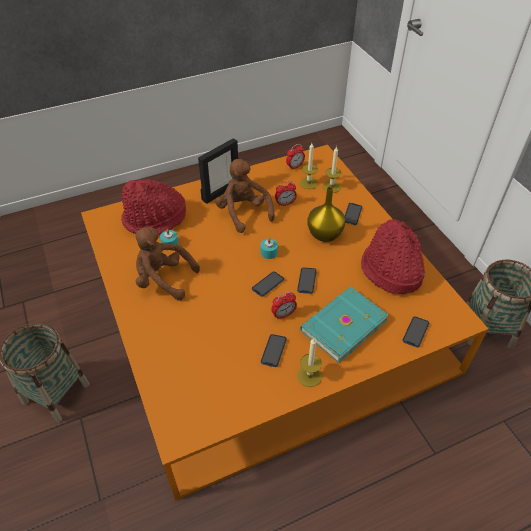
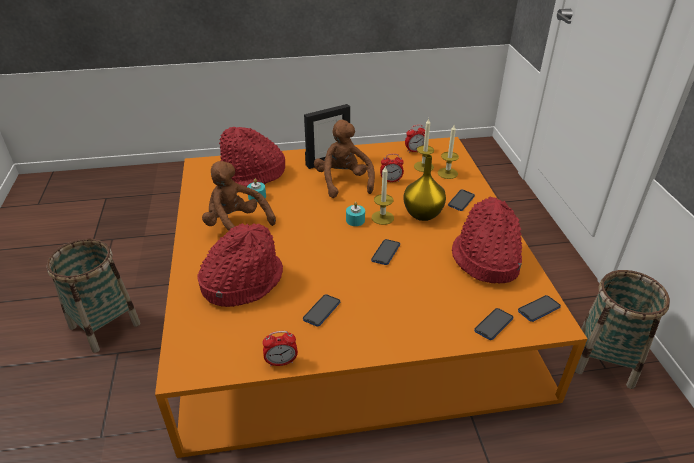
camera: 15 degrees right, 10 degrees down
(193, 337) = (242, 281): none -> red hat
(268, 284) = (342, 248): phone -> phone (538, 309)
(283, 315) = (347, 279): alarm clock -> alarm clock (281, 362)
(309, 376) = (351, 343): candle -> candle (382, 217)
(342, 325) = (409, 301): turquoise book -> none

